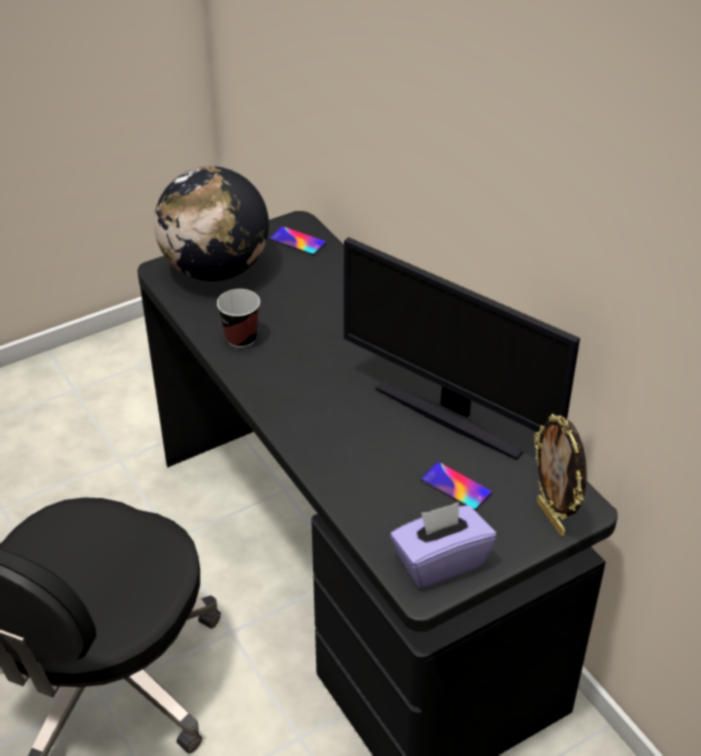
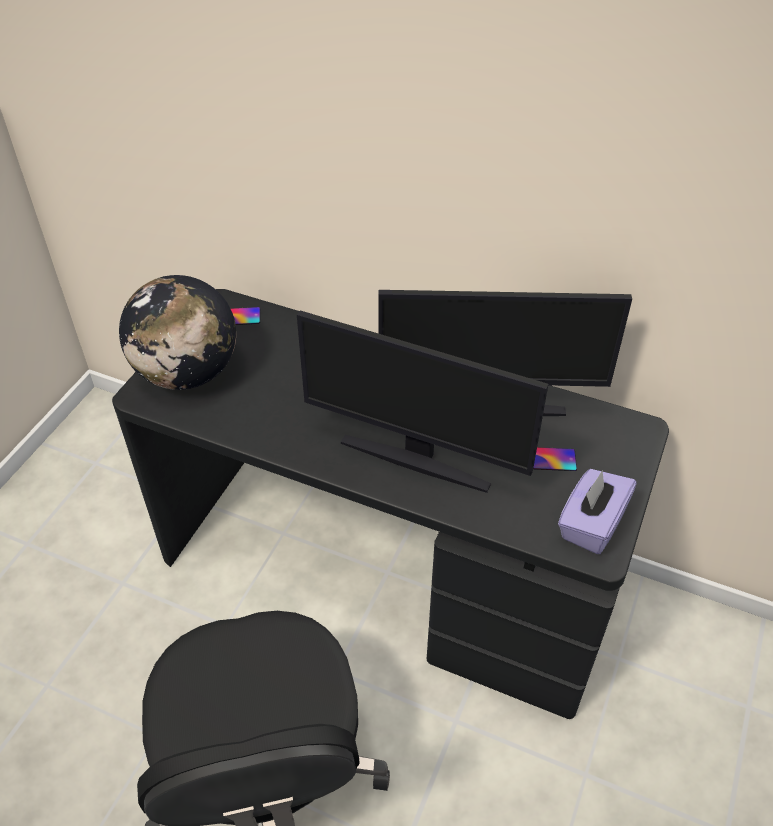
camera: 35 degrees left, 5 degrees up
(241, 338) = (268, 423): cup -> none
(336, 428) = (416, 460): none -> monitor
(552, 518) = (630, 447): picture frame -> none

